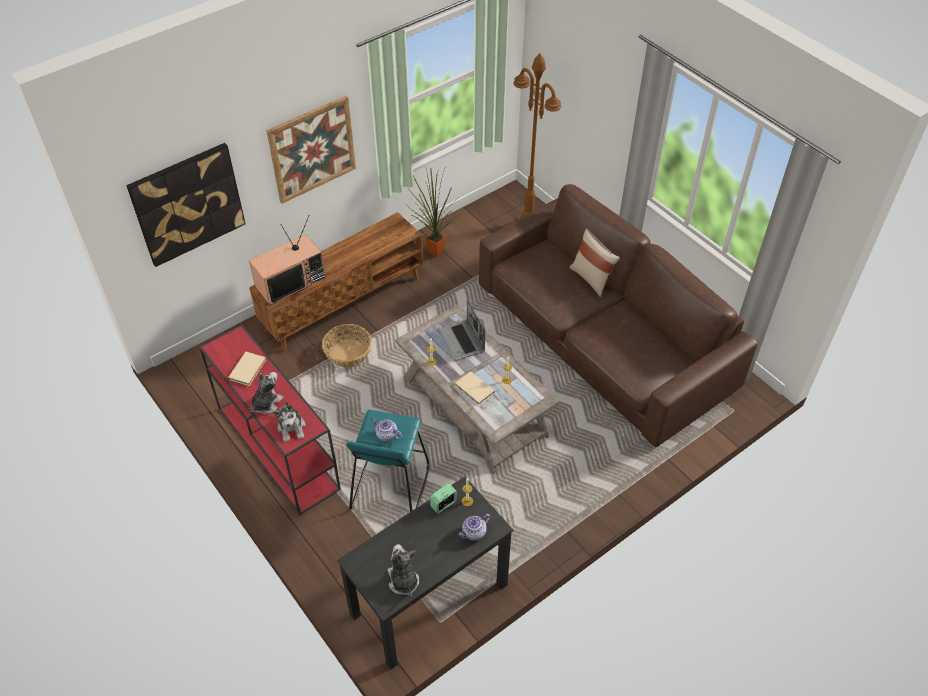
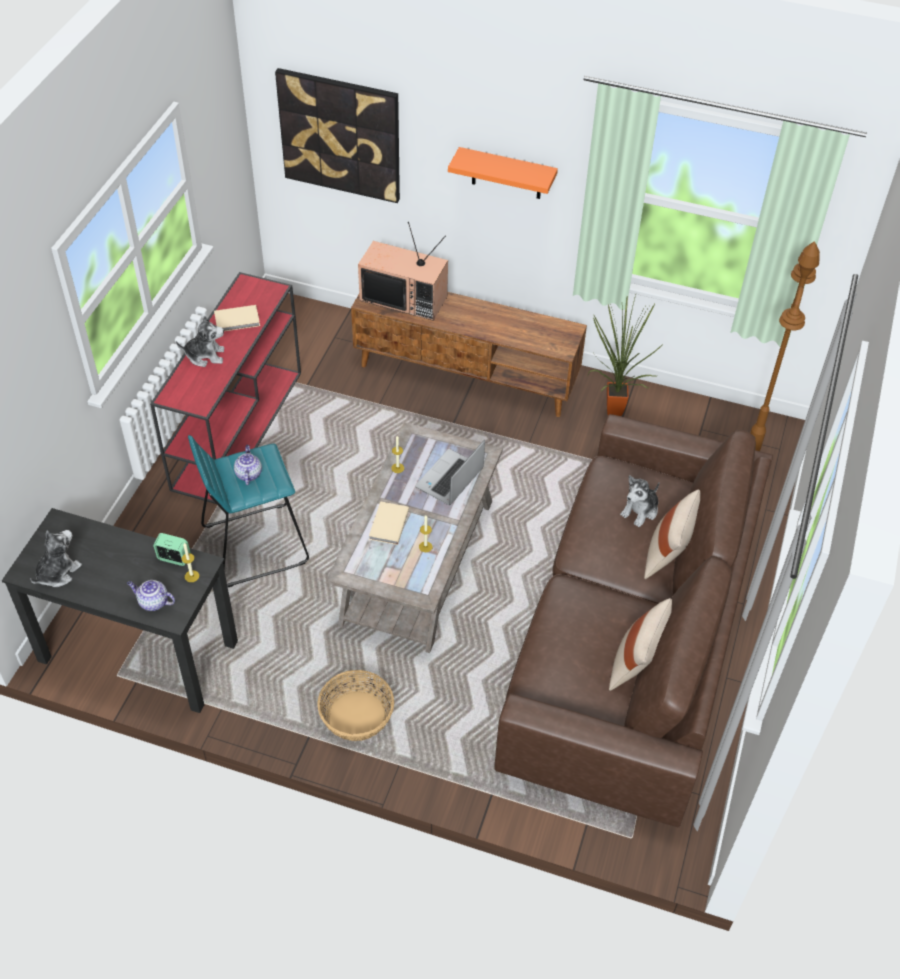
camera: 55 degrees right, 0 degrees up
(292, 427) = (188, 390): plush toy -> plush toy (640, 511)
(312, 149) = (507, 174): picture -> orange shelf
(348, 353) = (401, 416): basket -> basket (357, 715)
(657, 333) = (636, 665): none -> beige pillow

